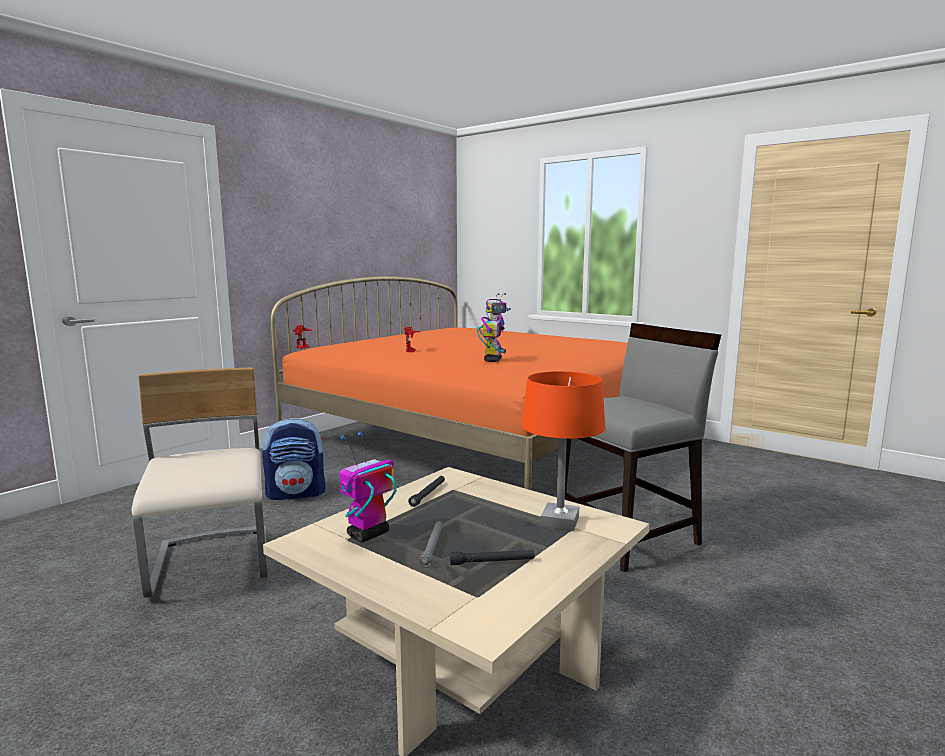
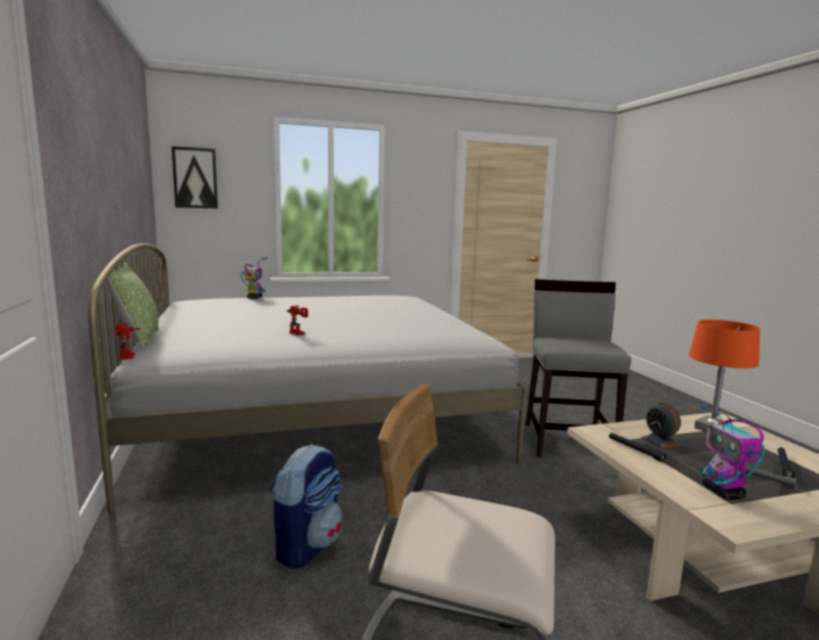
camera: 55 degrees left, 0 degrees up
(338, 342) = (138, 339): none -> pillow
(471, 501) = (660, 441): none -> alarm clock
(480, 439) = (314, 414): orange bed -> white bed
(482, 223) = (195, 178): none -> picture
(493, 360) = (405, 327): toy robot -> none

